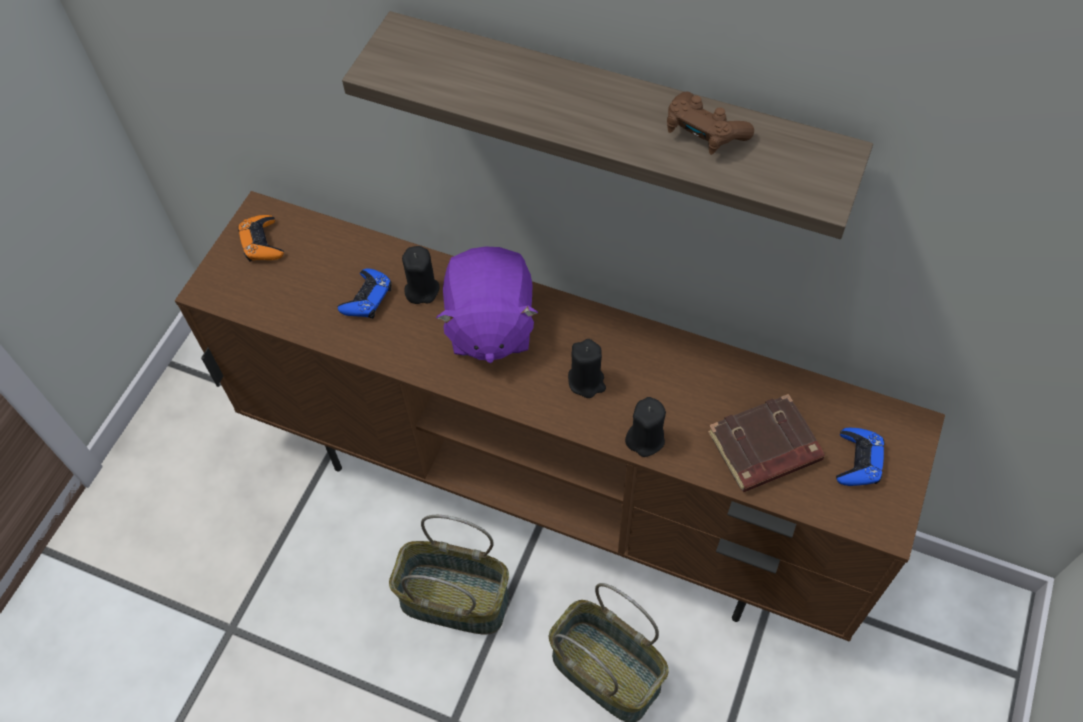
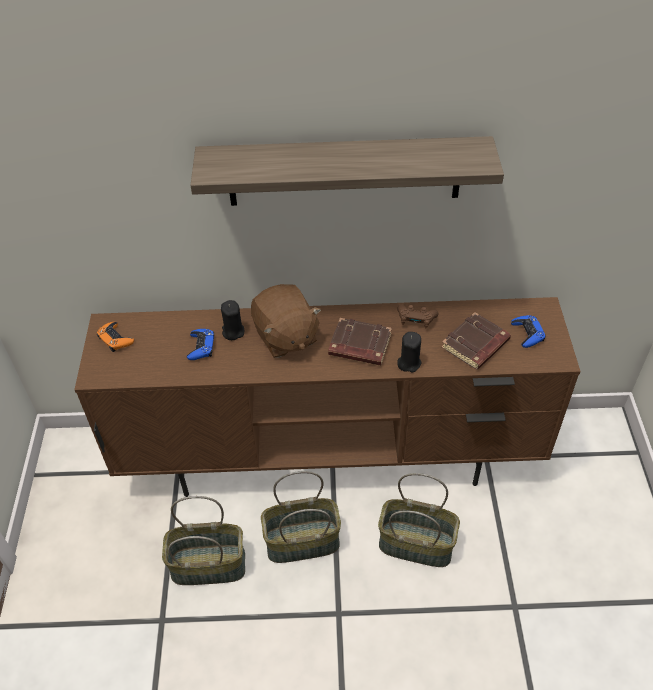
camera: 25 degrees left, 10 degrees down
(322, 578) = (209, 564): none -> basket
(489, 326) = (285, 337): purple plush toy -> brown plush toy
(586, 381) = (359, 346): black candle -> brown book
(703, 133) = (407, 155): brown game controller -> brown game controller (416, 320)

